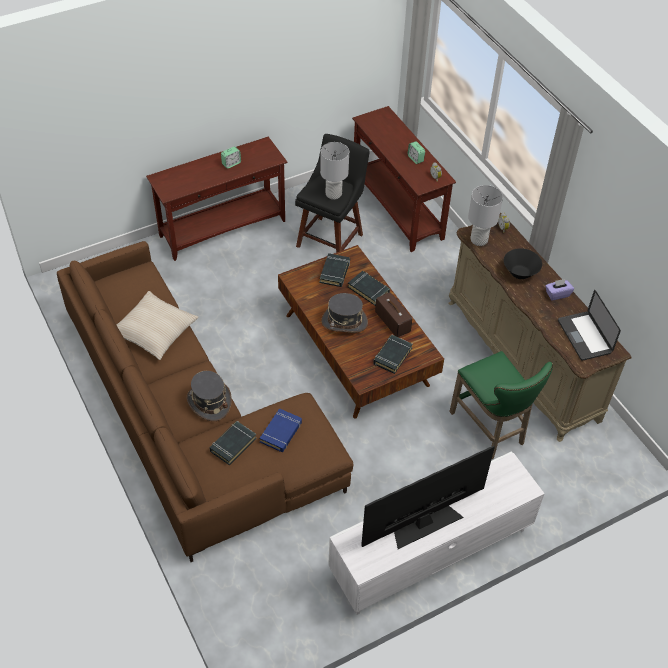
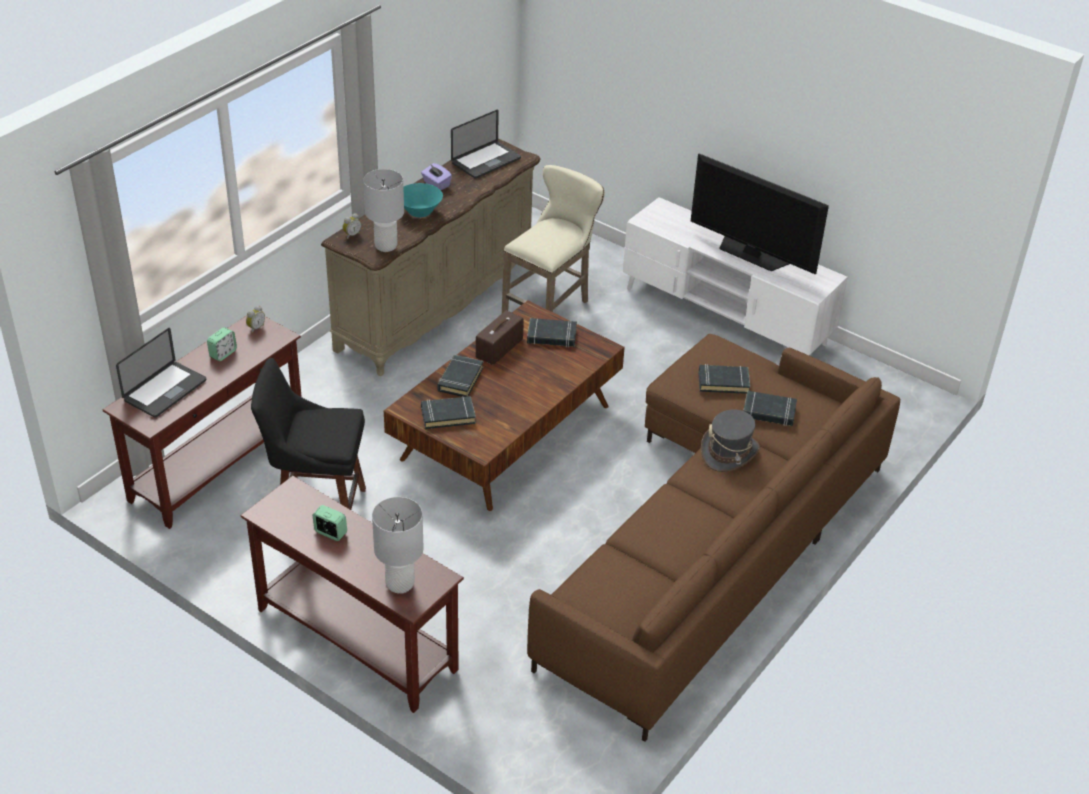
camera: 115 degrees left, 10 degrees down
(155, 331) = (664, 542): beige pillow -> none
(281, 432) = (723, 382): blue book -> black book
(334, 195) = (332, 420): grey table lamp -> grey table lamp (400, 585)
(344, 322) = (526, 385): grey hat -> none
(391, 130) = (165, 391): none -> laptop
(490, 430) = (551, 308): green stool -> beige stool
(520, 273) = (420, 212): black bowl -> turquoise bowl

